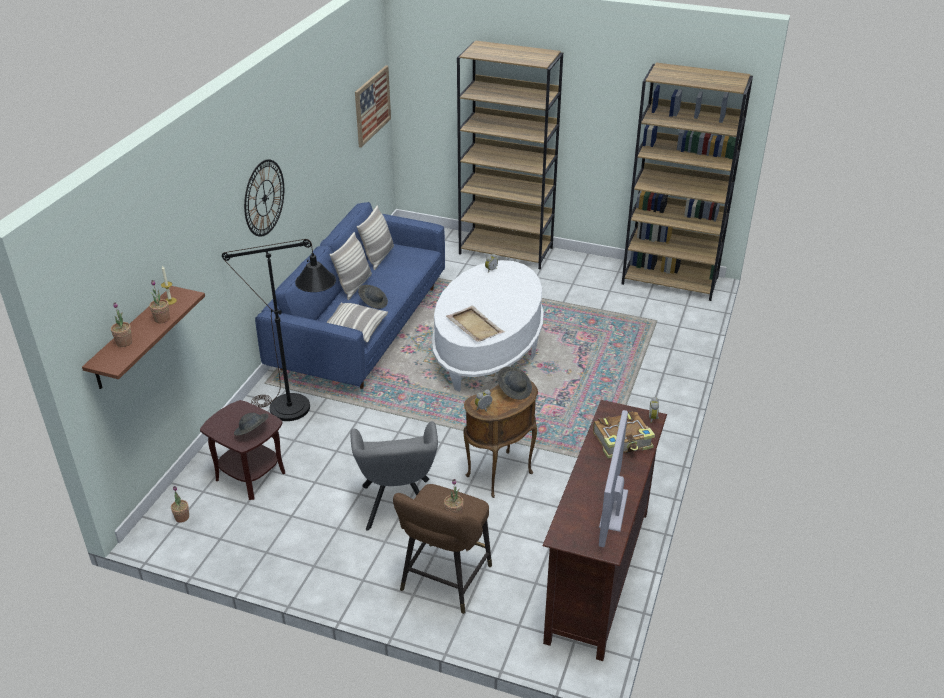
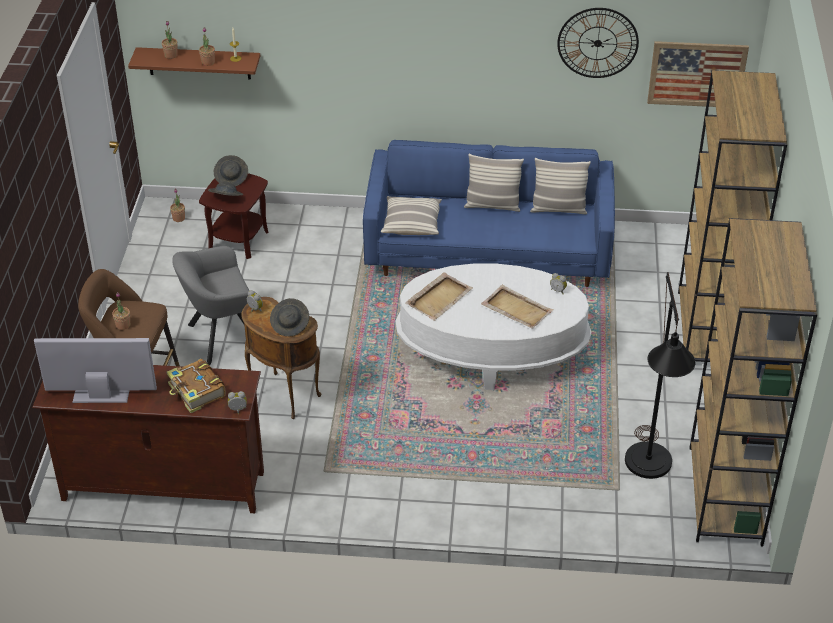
camera: 75 degrees right, 5 degrees up
(264, 198) = (428, 57): wall clock -> wall clock (597, 43)
(300, 411) = (336, 245): black floor lamp -> black floor lamp (648, 471)
(373, 302) = (465, 225): grey hat -> grey hat (231, 178)
(504, 292) = (516, 308): none -> beige tray

